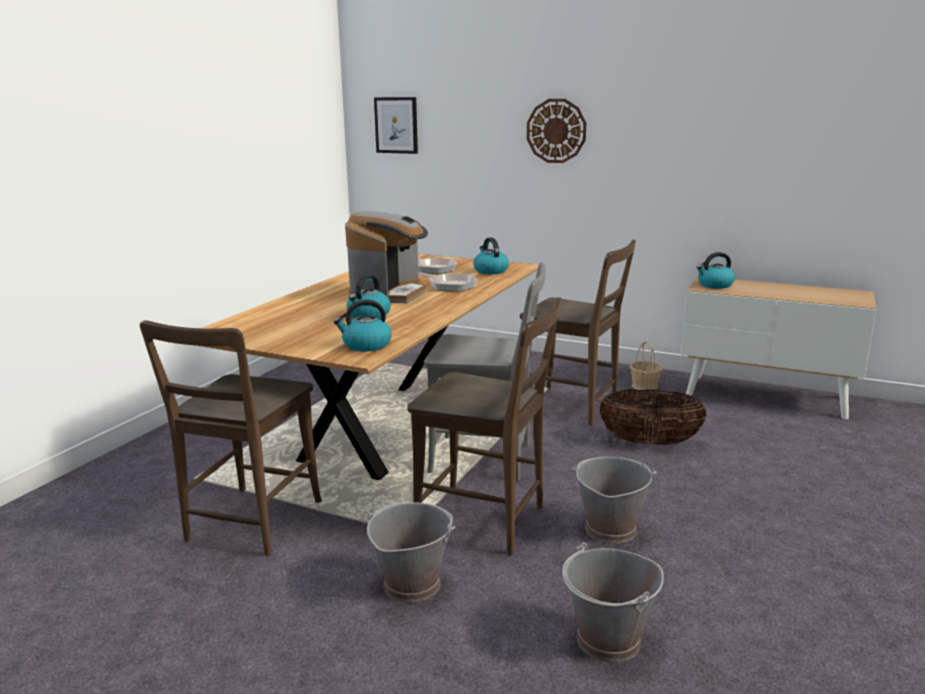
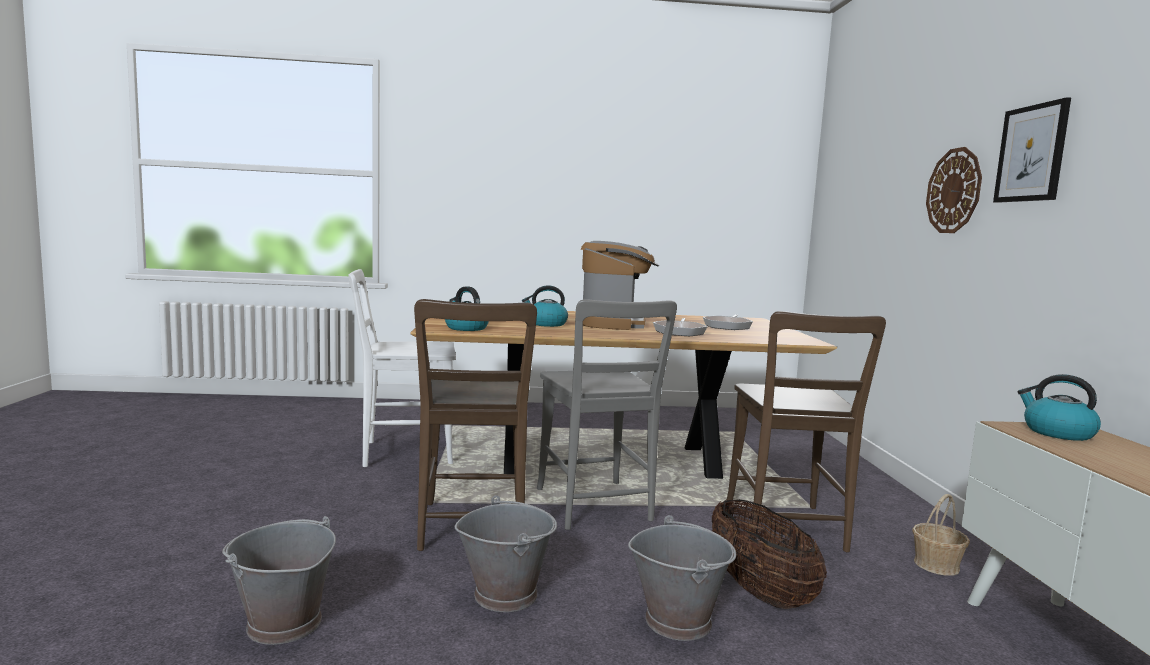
camera: 60 degrees right, 10 degrees down
(250, 524) = (402, 453): brown chair -> white chair
(389, 295) = (614, 324): coffee machine -> coffee machine turned 75 degrees counterclockwise
(396, 125) = (840, 196): picture -> picture (1031, 153)
(411, 584) = (346, 519): grey bucket -> grey bucket (678, 620)
(490, 271) = (763, 336): kettle -> none

